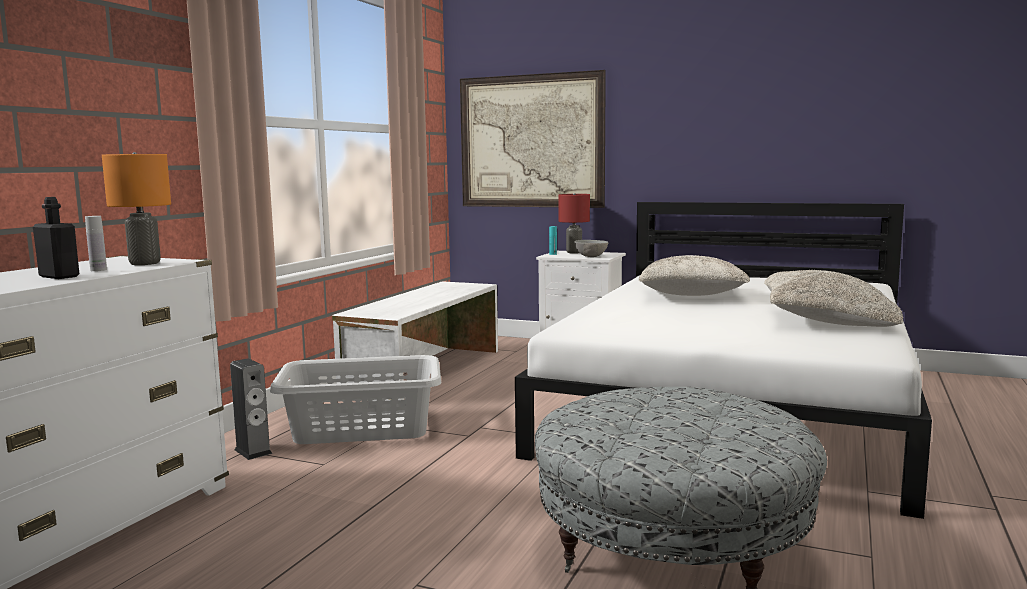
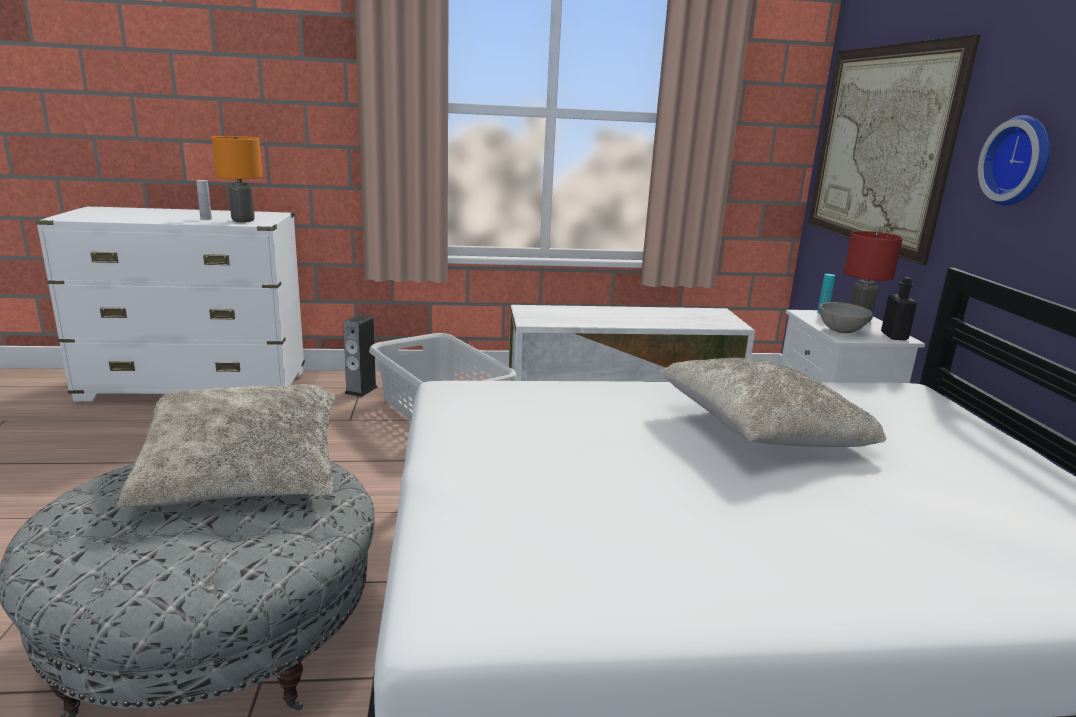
camera: 60 degrees right, 10 degrees up
(59, 277) = (170, 218): black bottle -> black bottle (894, 336)
(661, 137) = (1021, 161): none -> wall clock
(827, 321) = (699, 558): beige pillow -> beige pillow (241, 471)

